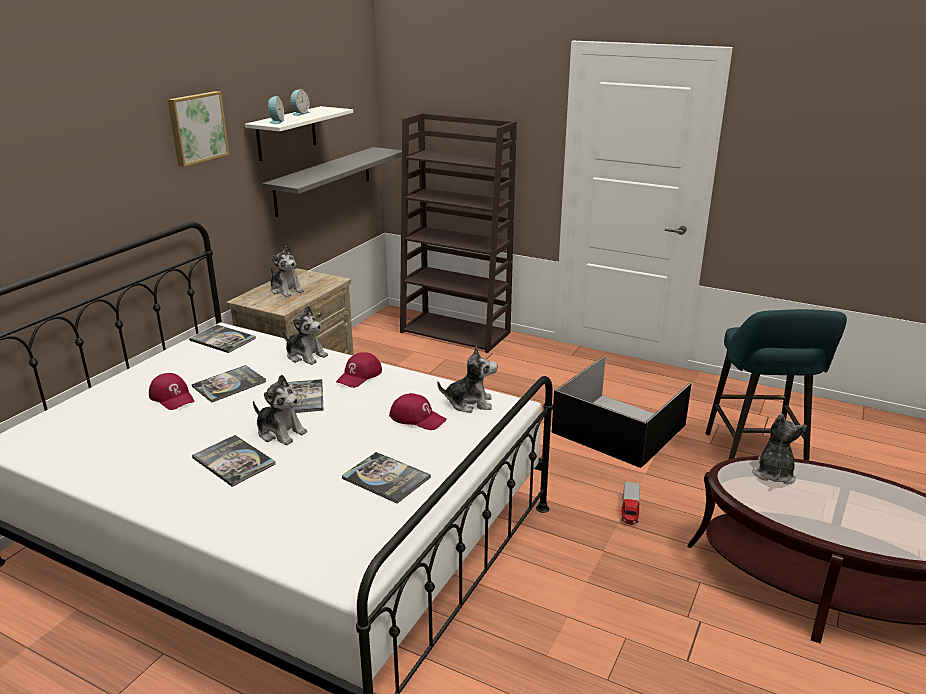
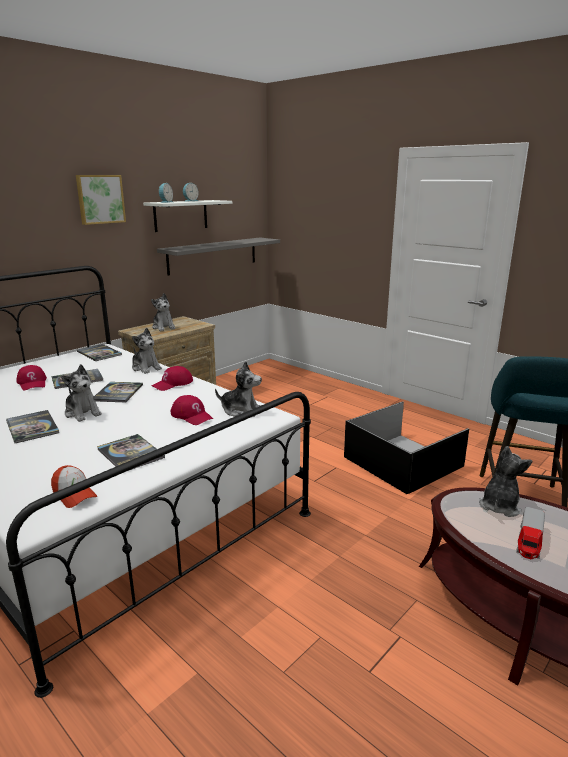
camera: 15 degrees right, 5 degrees down
(364, 538) = (74, 494): none -> cap
(456, 332) = (308, 380): brown bookcase -> none
(630, 510) = (380, 527): toy truck -> toy truck (529, 542)

